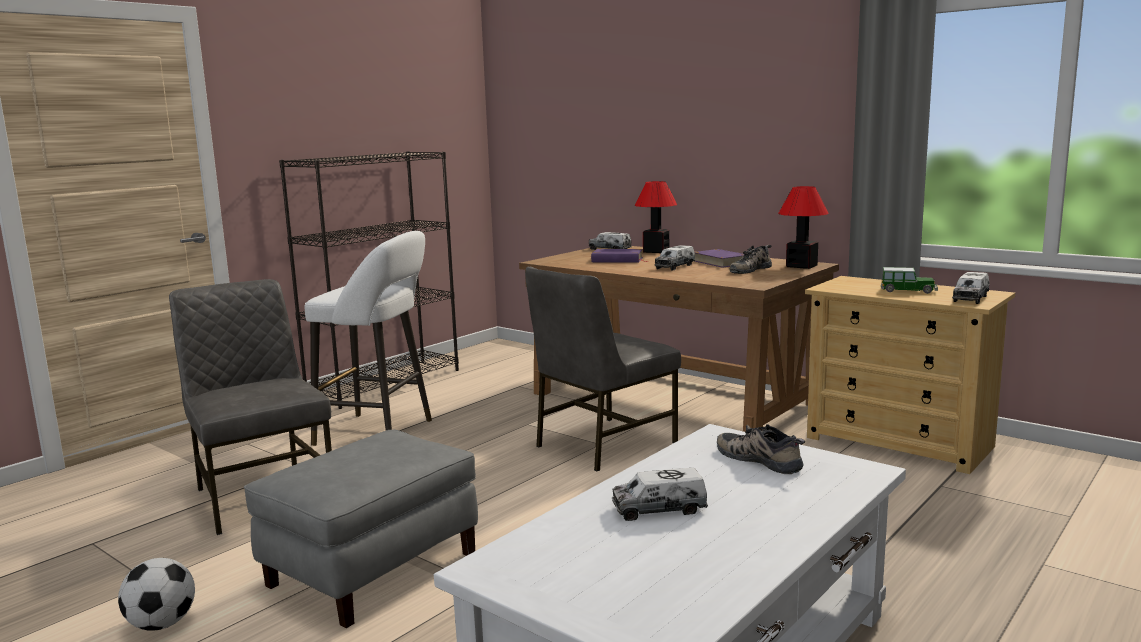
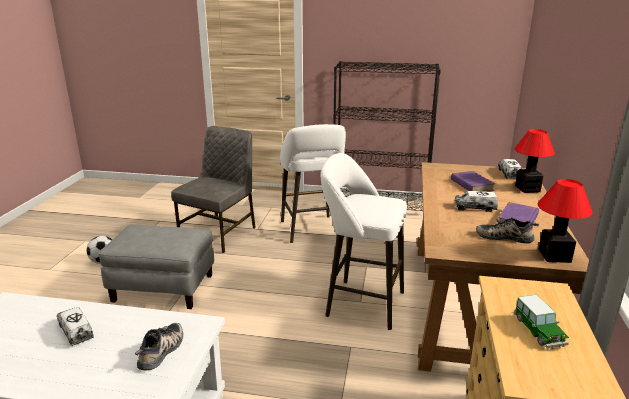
camera: 60 degrees right, 10 degrees up
(603, 444) = (360, 303): grey chair -> white stool
(970, 298) = (550, 377): toy truck -> none

